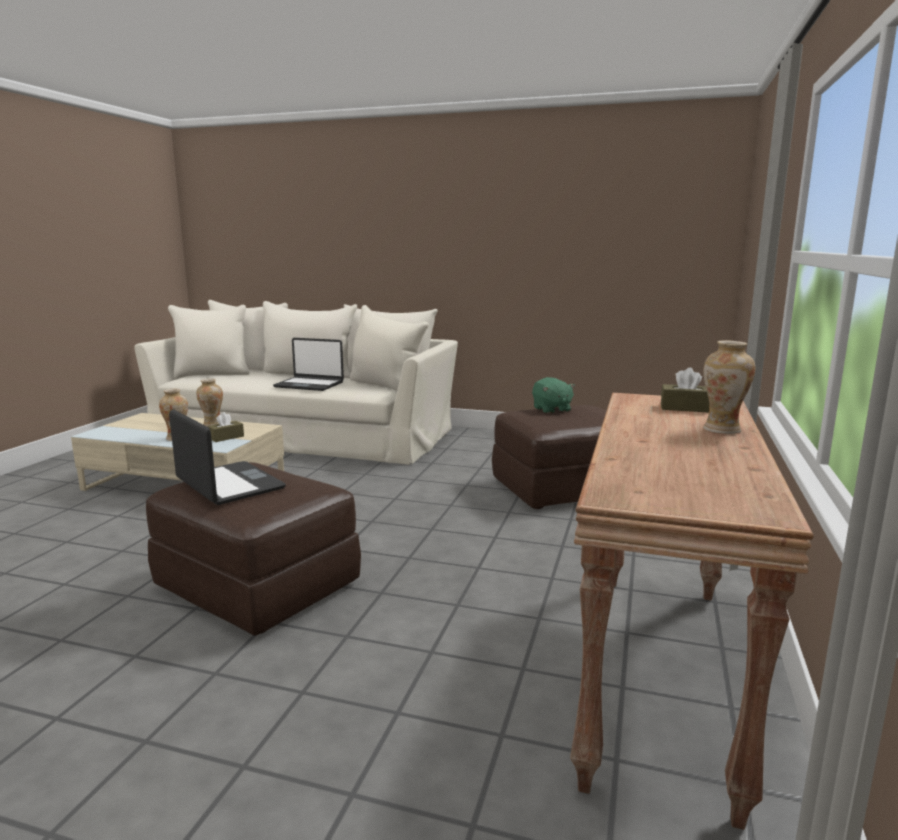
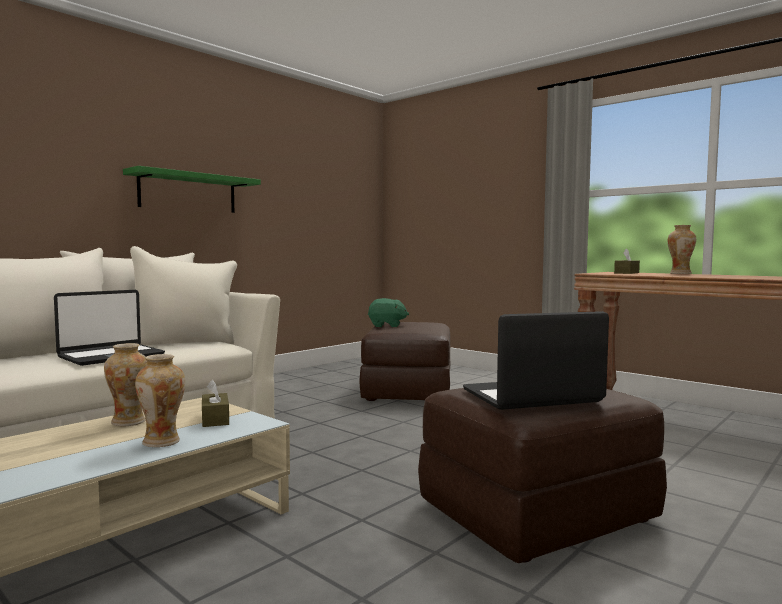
camera: 65 degrees left, 10 degrees down
(460, 251) = (188, 192): none -> green shelf

